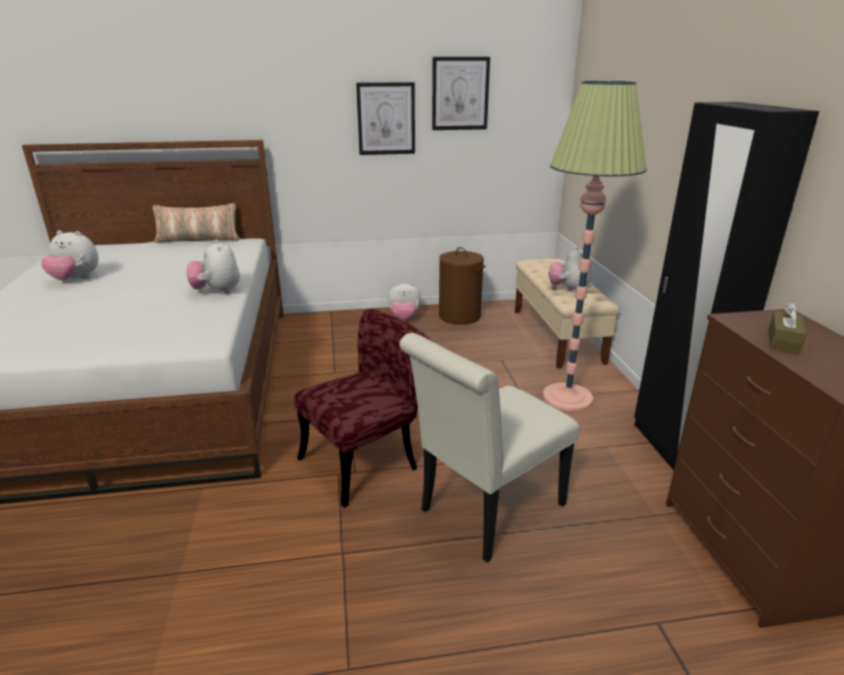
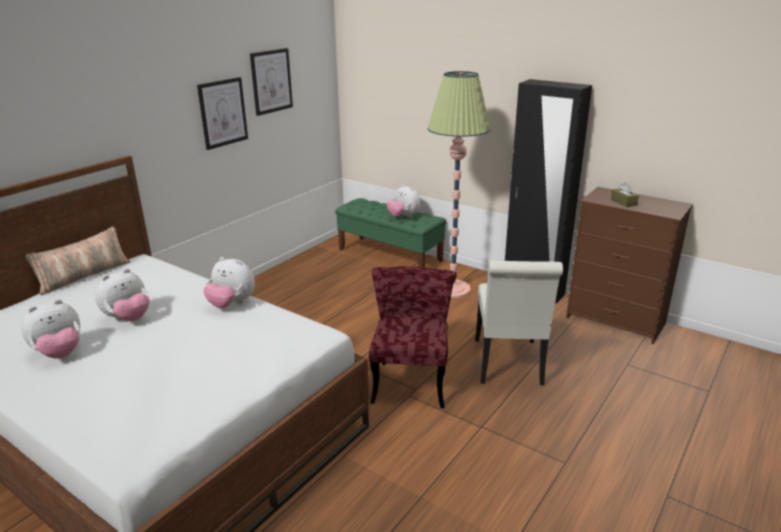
camera: 45 degrees left, 0 degrees up
(404, 318) = (270, 285): plush toy -> plush toy (128, 318)
(460, 316) = (308, 267): brown laundry basket -> none
(557, 336) = (390, 255): beige bench -> green bench

